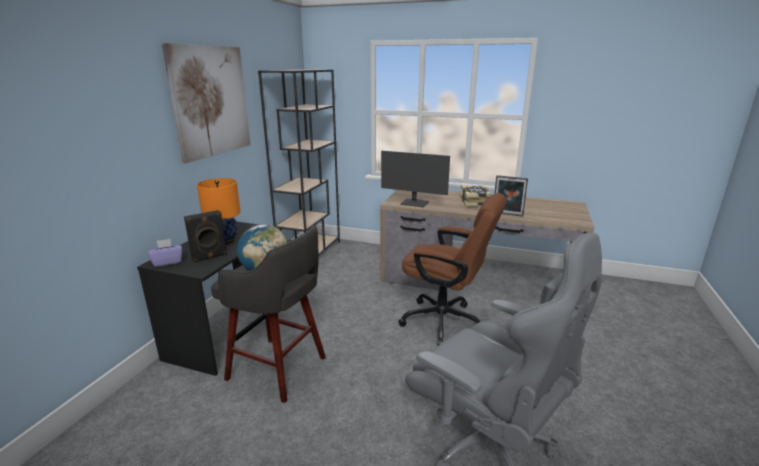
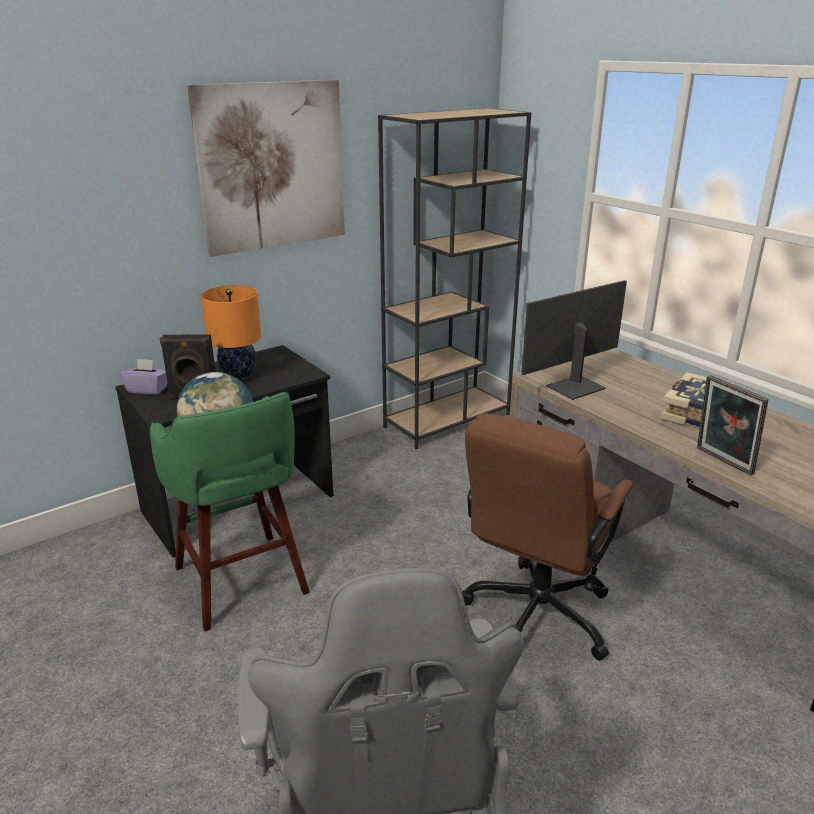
camera: 35 degrees right, 5 degrees up
(279, 369) = (242, 583): grey stool -> green stool
(414, 203) = (574, 387): monitor -> monitor turned 90 degrees clockwise
(445, 323) = (535, 620): brown office chair -> brown office chair turned 60 degrees clockwise

